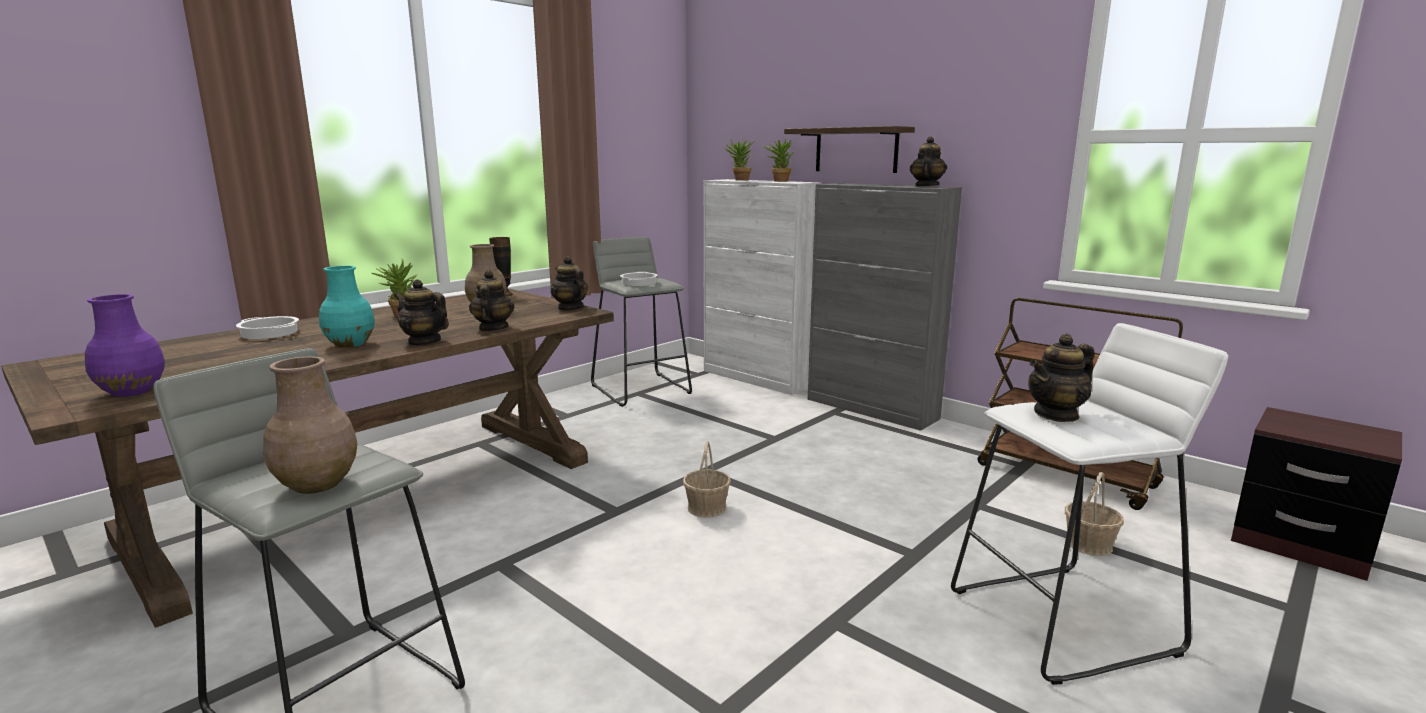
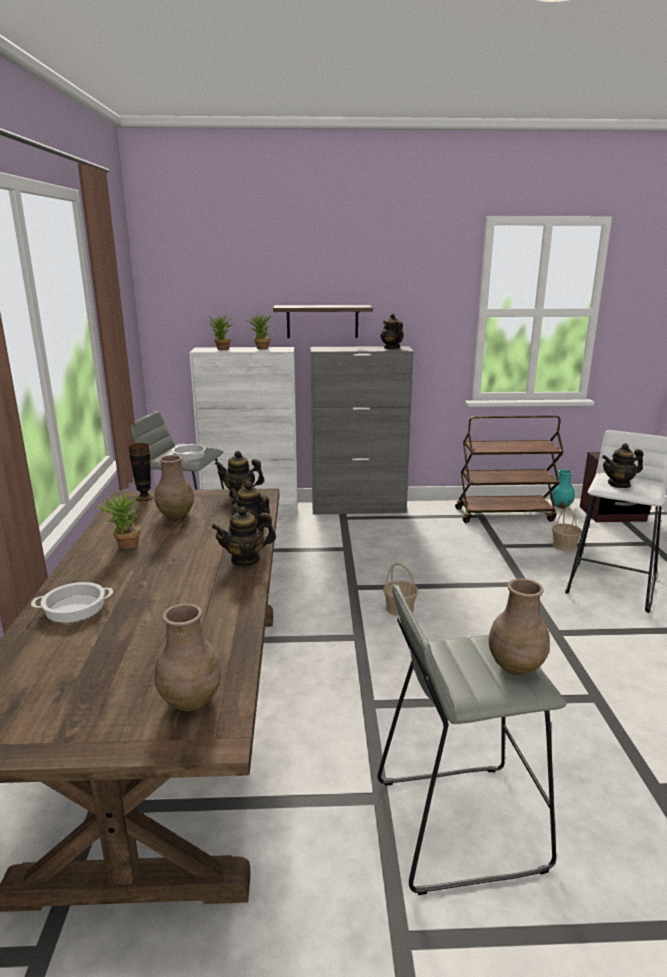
camera: 45 degrees left, 5 degrees up
(133, 391) = (191, 699): purple vase -> brown vase
(350, 344) = (195, 585): turquoise vase -> turquoise vase (560, 506)
(1056, 414) = (619, 484): teapot -> teapot turned 60 degrees clockwise

